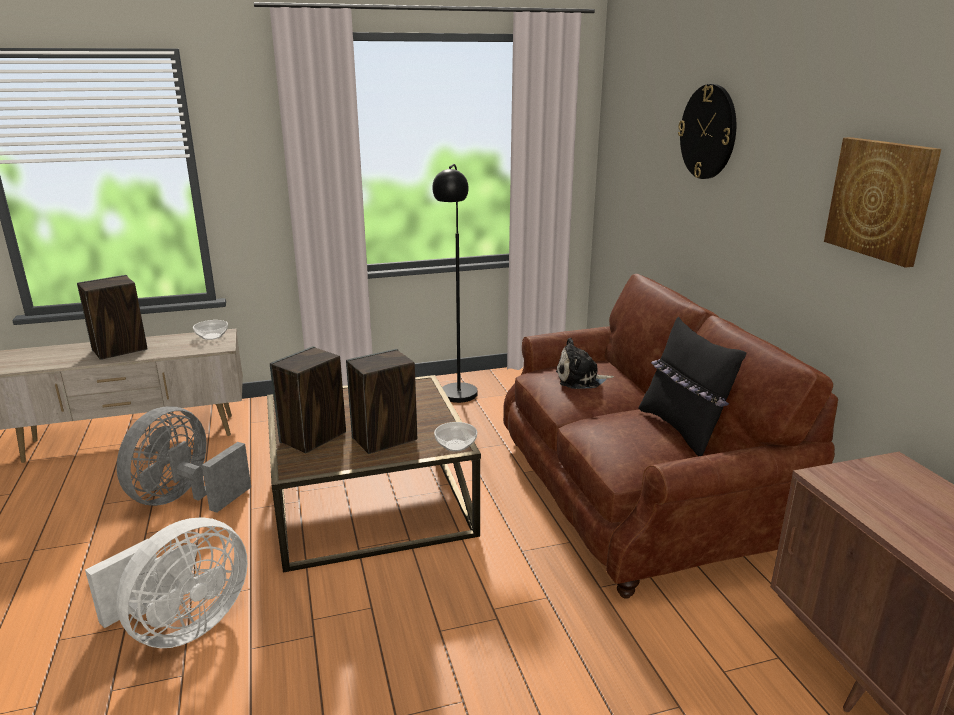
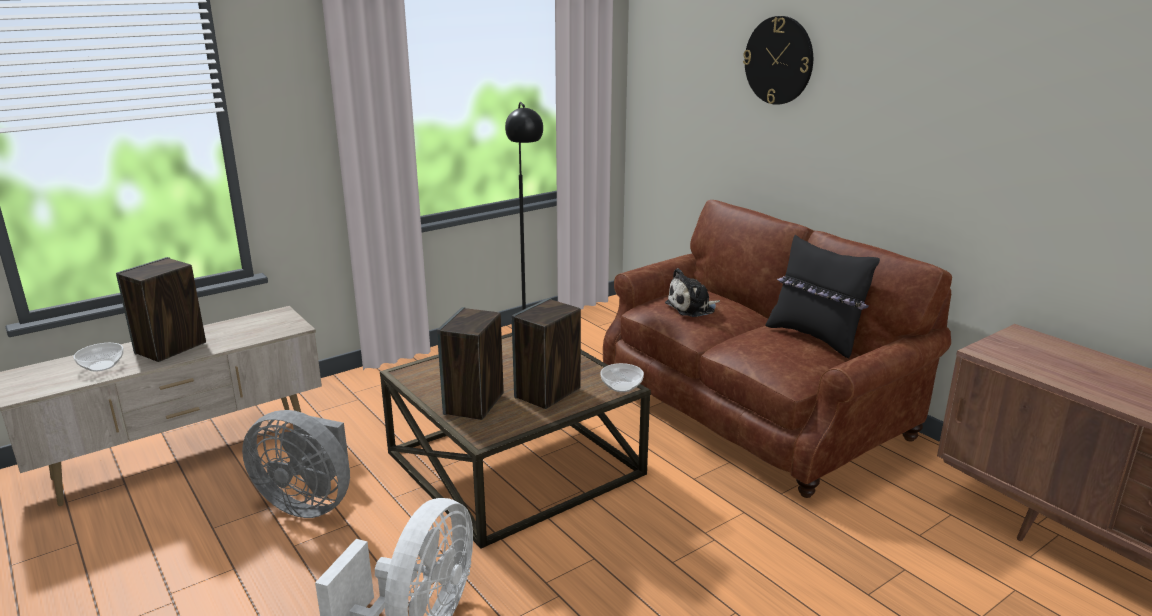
camera: 20 degrees left, 0 degrees up
(184, 499) = (309, 503): grey fan -> grey fan turned 75 degrees counterclockwise
(212, 336) = (271, 318): bowl -> bowl (102, 366)
(881, 199) = (977, 116): picture -> none

